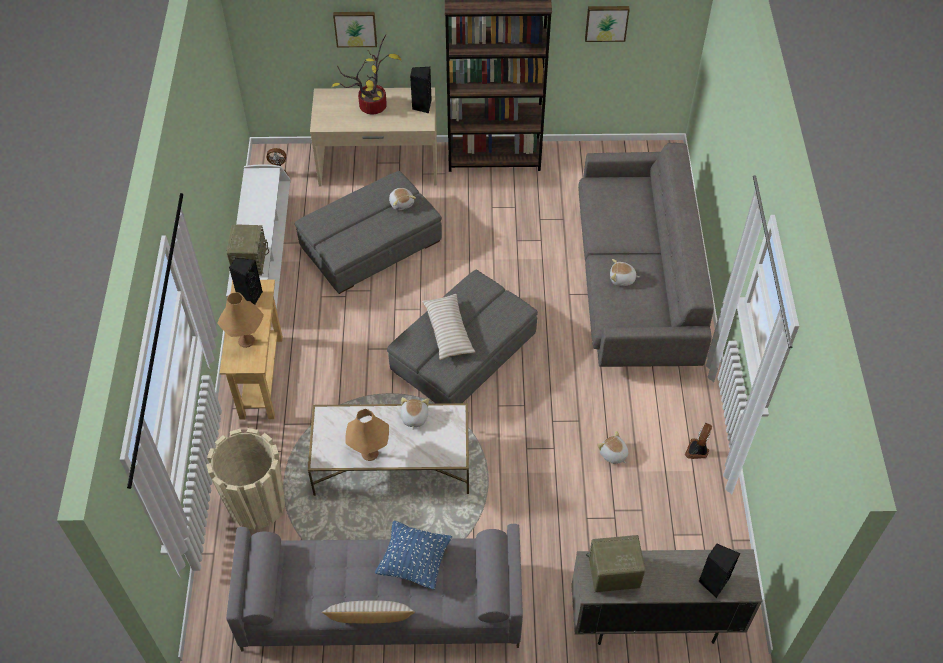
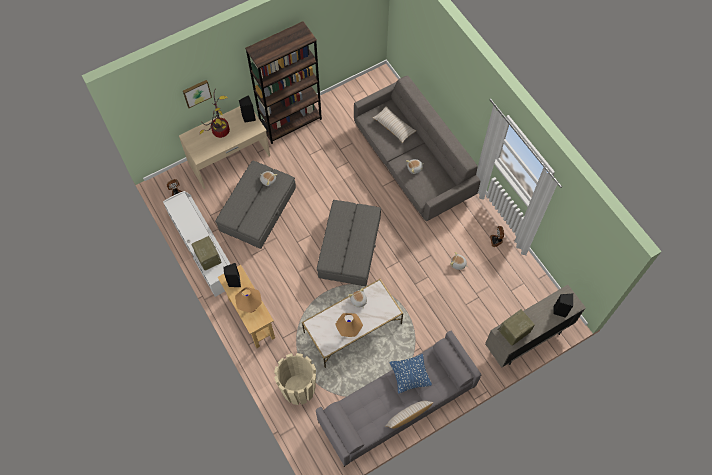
camera: 30 degrees left, 10 degrees up
(448, 331) = (343, 243): beige pillow -> beige pillow (394, 127)
(606, 22) = (336, 25): picture -> none

